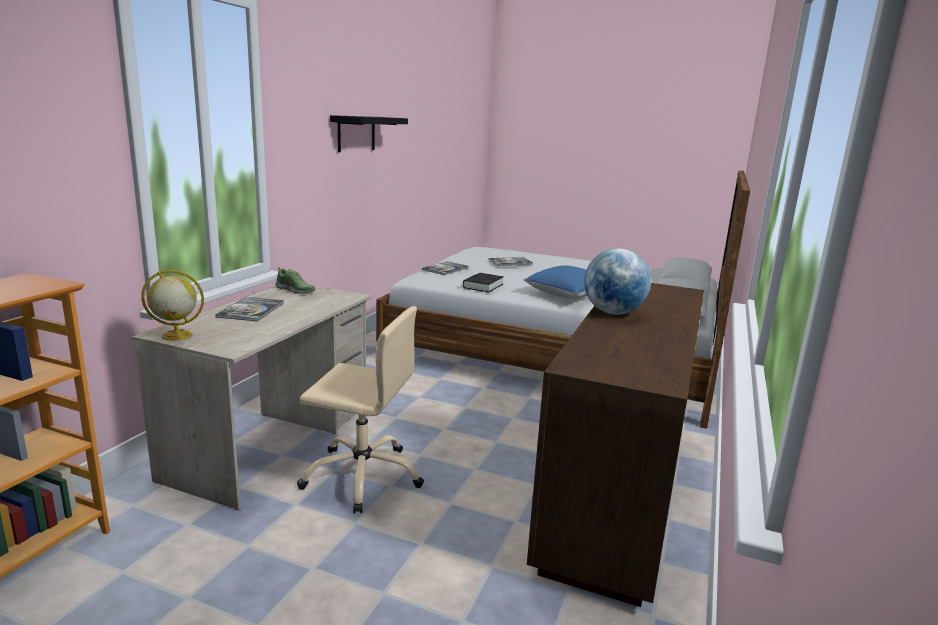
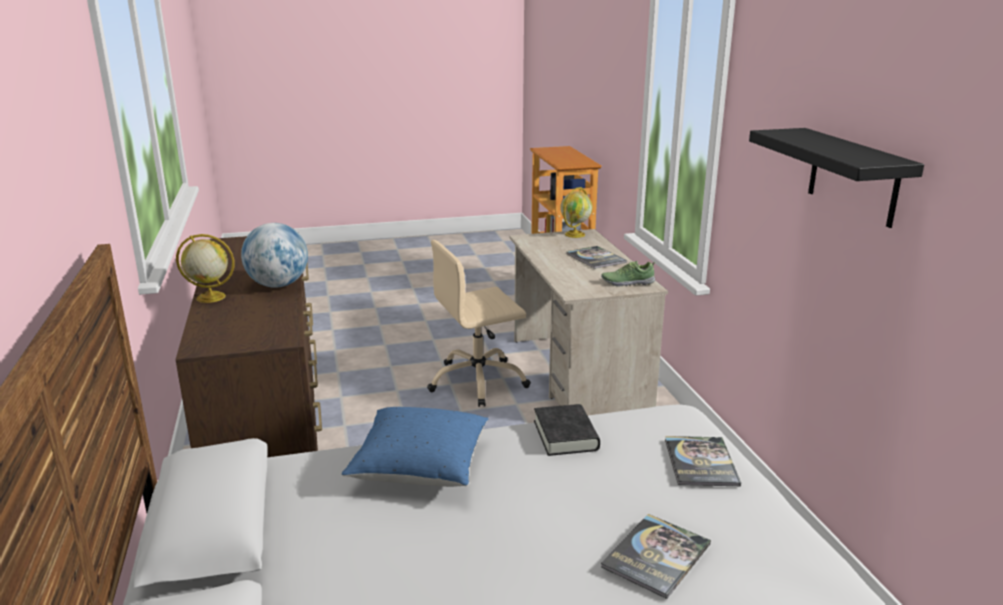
camera: 145 degrees right, 5 degrees up
(682, 318) = (210, 297): none -> globe

